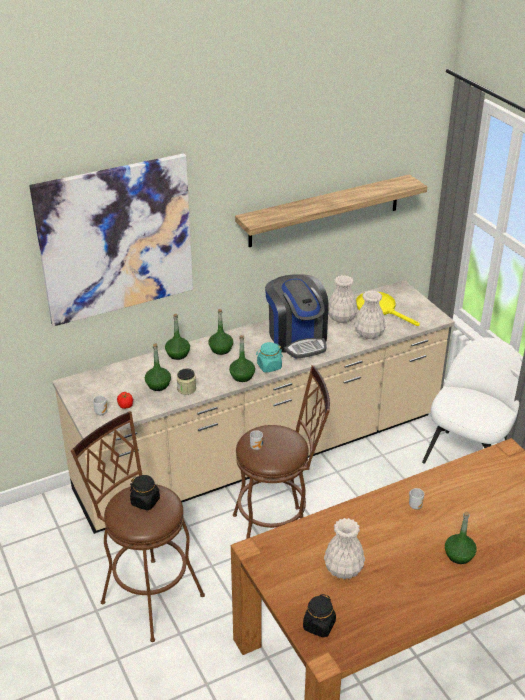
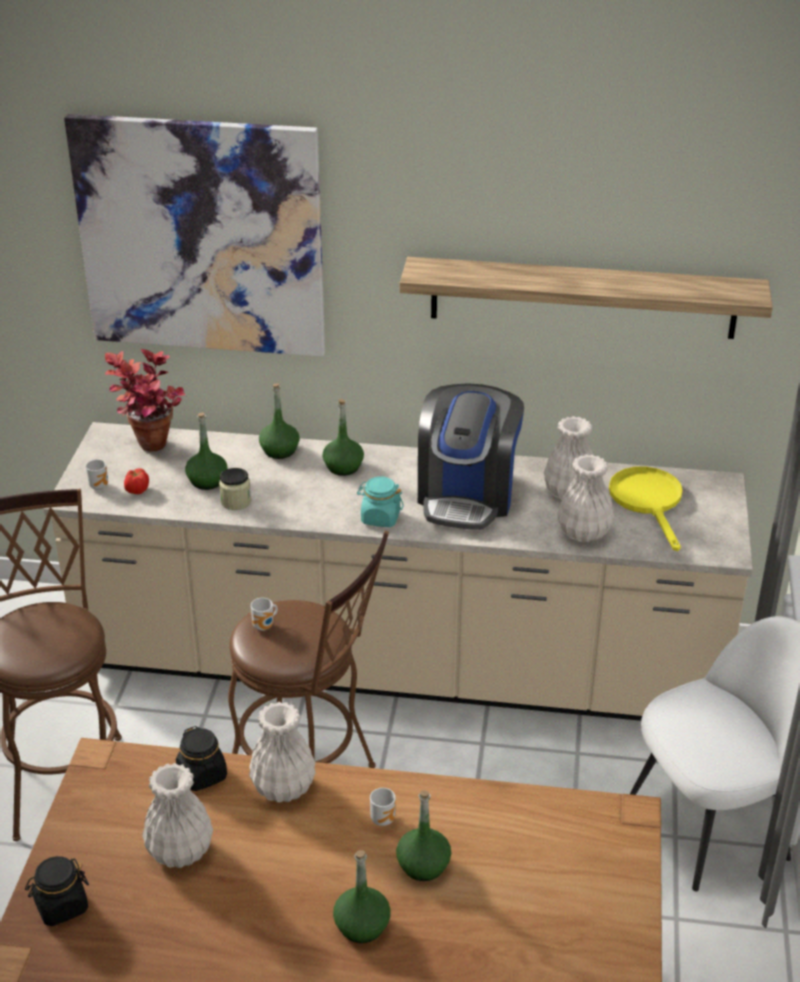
camera: 35 degrees right, 0 degrees up
(107, 382) = (151, 451): none -> potted plant
(145, 501) = (49, 629): black jar -> black jar (202, 775)
(242, 376) = (327, 515): green bottle -> green bottle (423, 865)
(356, 516) = (283, 788): none -> white vase

